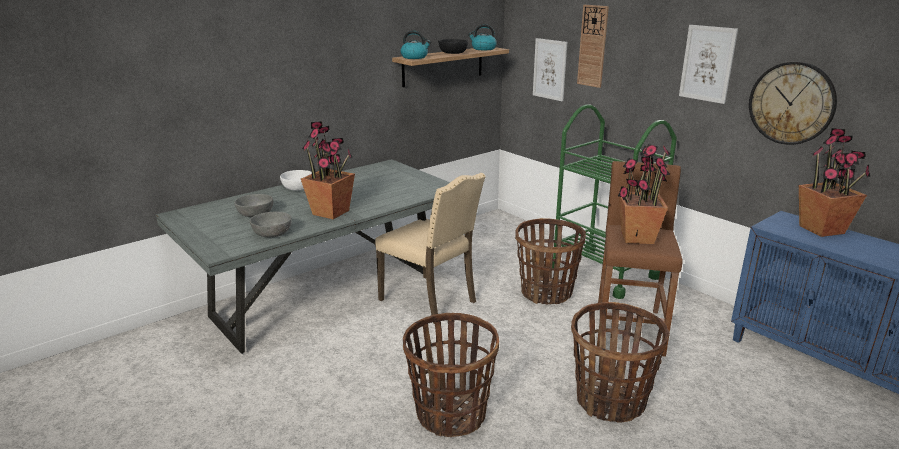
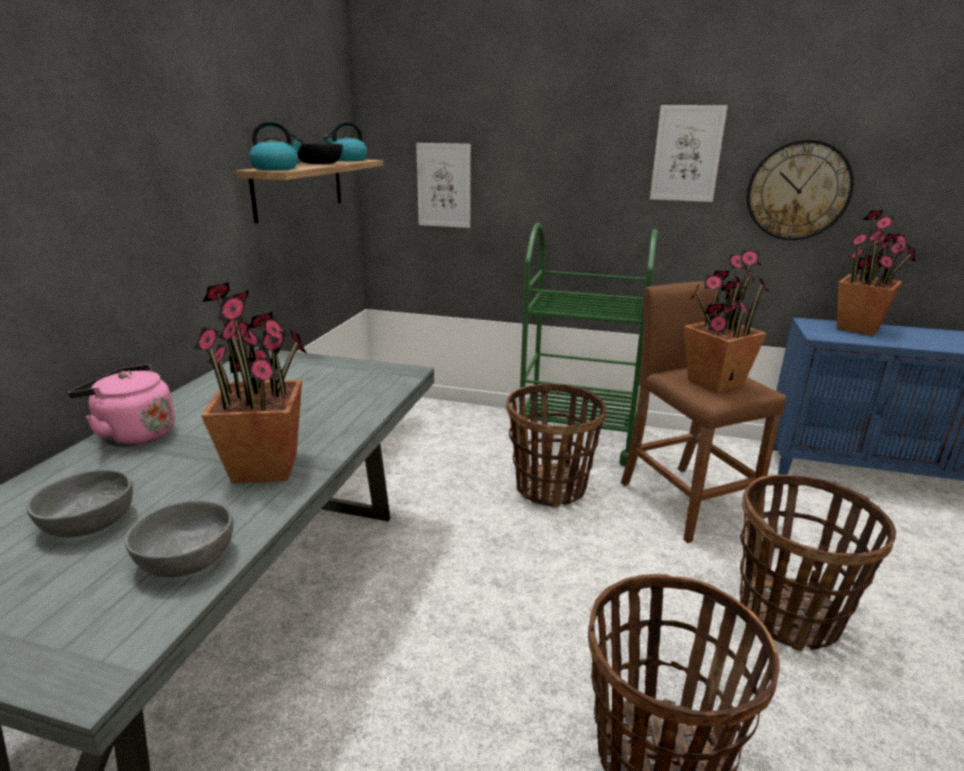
camera: 35 degrees left, 0 degrees up
(298, 187) = (133, 435): white bowl -> pink kettle
(430, 300) = (420, 557): beige chair -> none
(593, 46) = (513, 146): wall clock -> none

